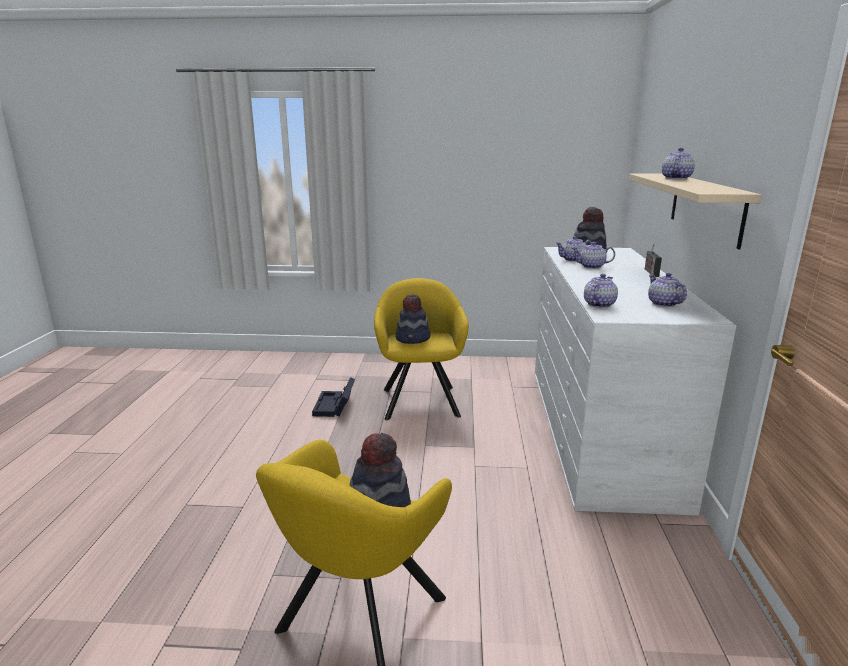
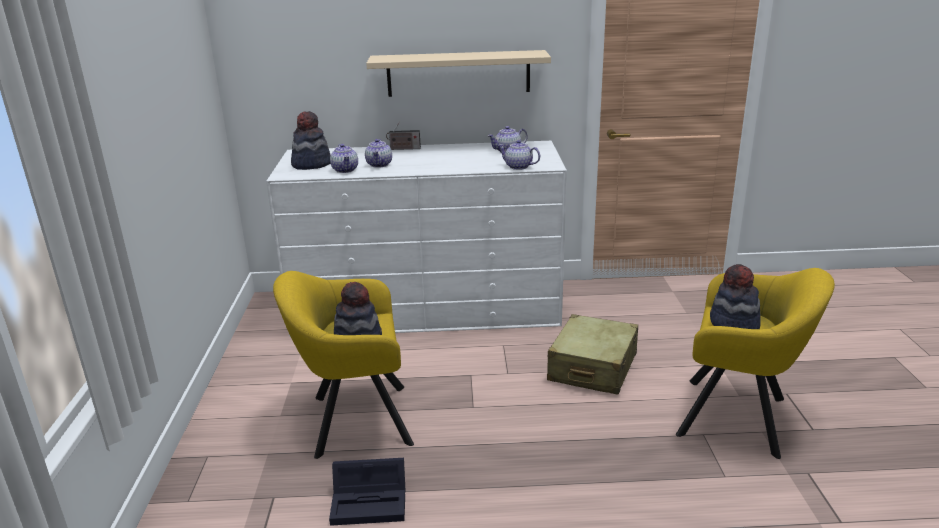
camera: 95 degrees left, 5 degrees up
(480, 520) = (592, 368): none -> beige suitcase
(675, 178) = (430, 56): teapot -> none

